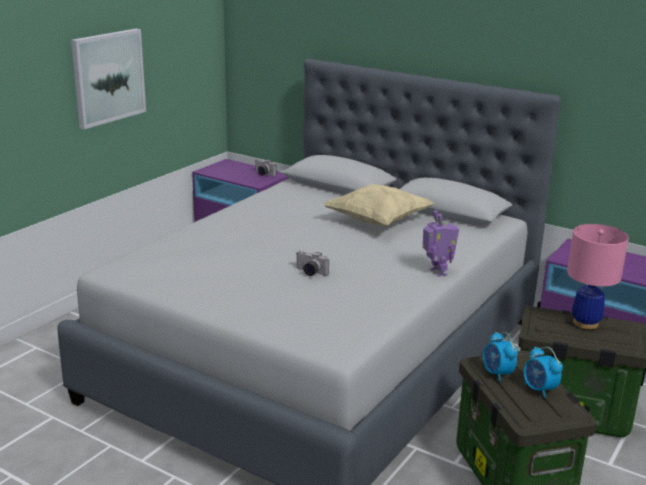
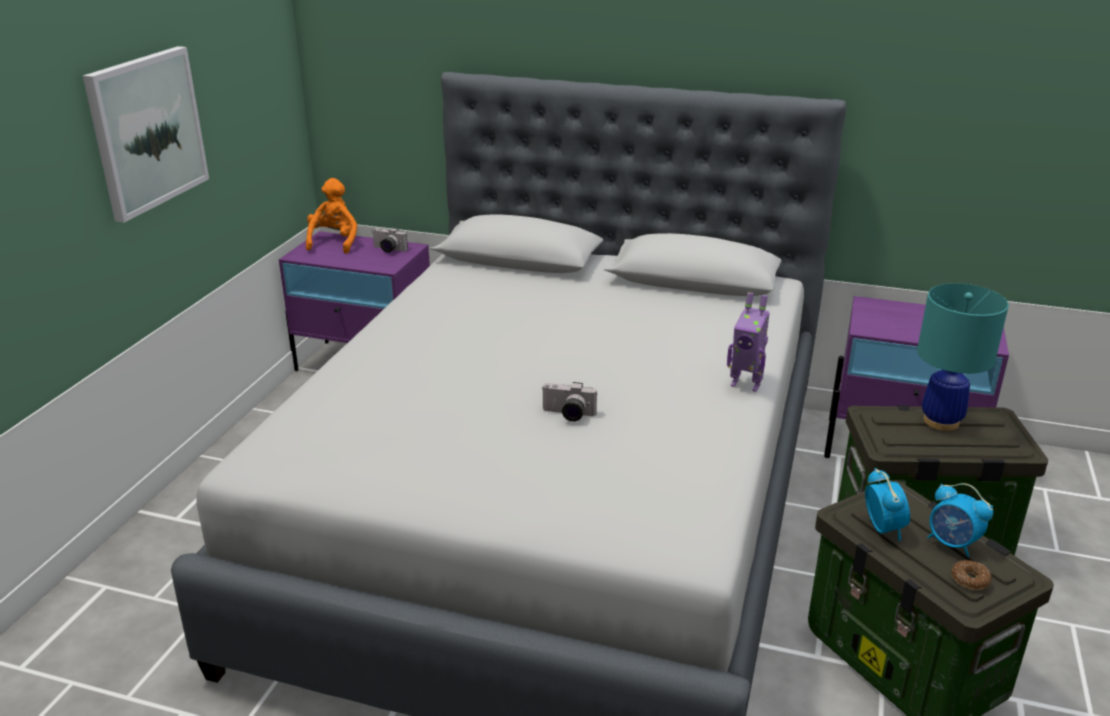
camera: 15 degrees left, 5 degrees up
(232, 166) = (334, 242): none -> orange plush toy
(377, 221) = (611, 310): beige pillow -> none
(437, 272) = (746, 384): toy robot -> toy robot turned 150 degrees clockwise
(497, 374) = (883, 528): alarm clock -> alarm clock turned 150 degrees counterclockwise
(536, 410) = (969, 580): none -> donut
(585, 323) = (940, 421): pink table lamp -> turquoise table lamp

